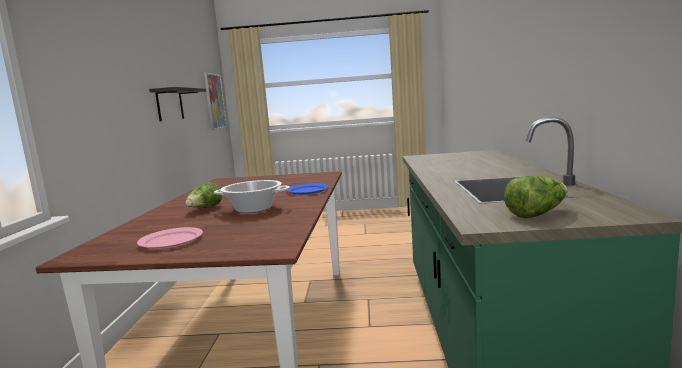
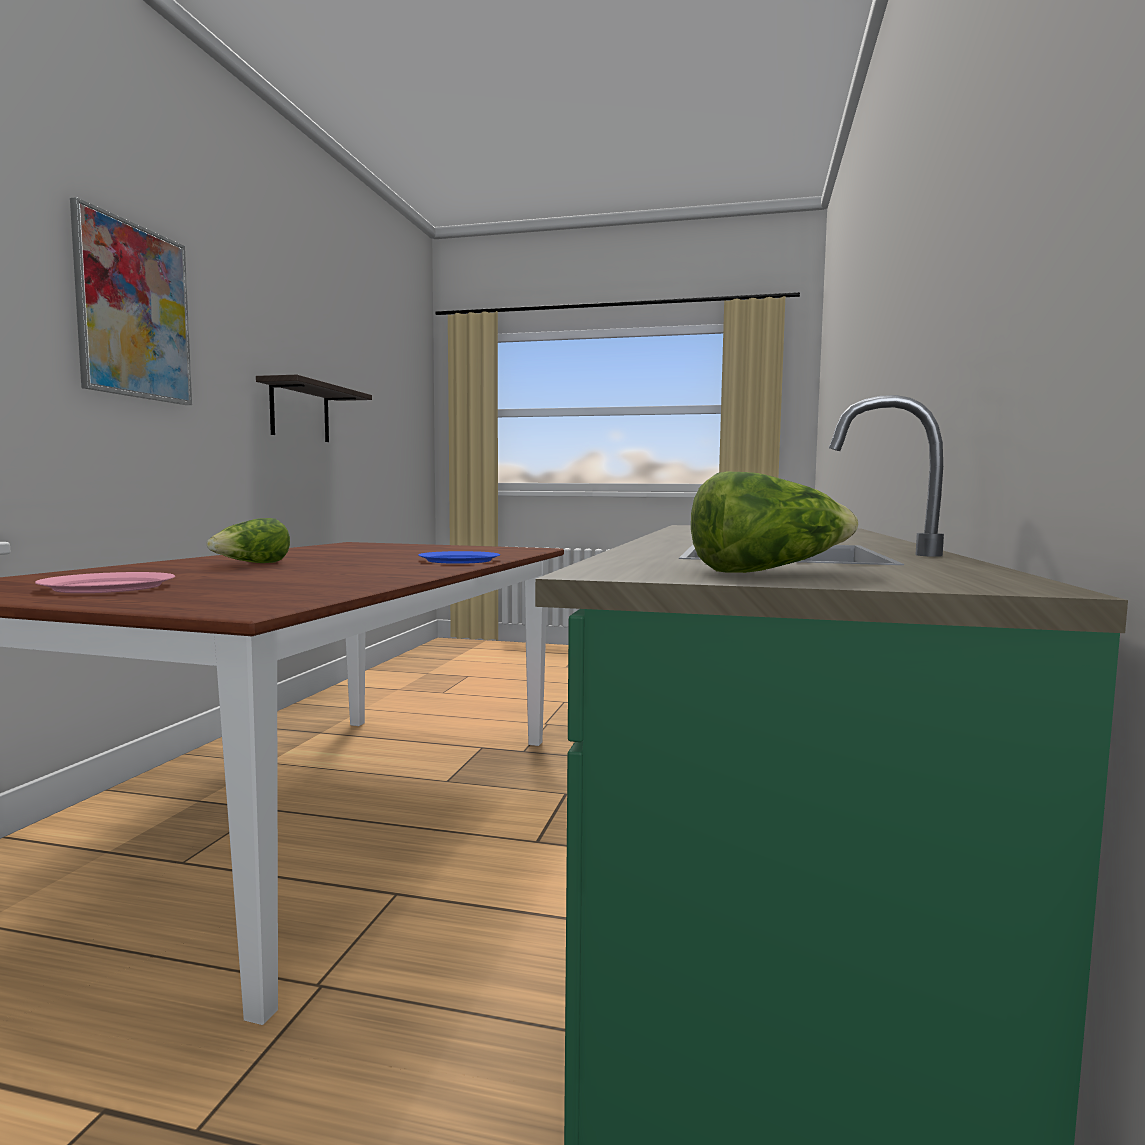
camera: 10 degrees right, 5 degrees down
(214, 101) = (406, 430): picture -> picture (133, 311)
(254, 209) = (325, 570): cooking pot -> none

